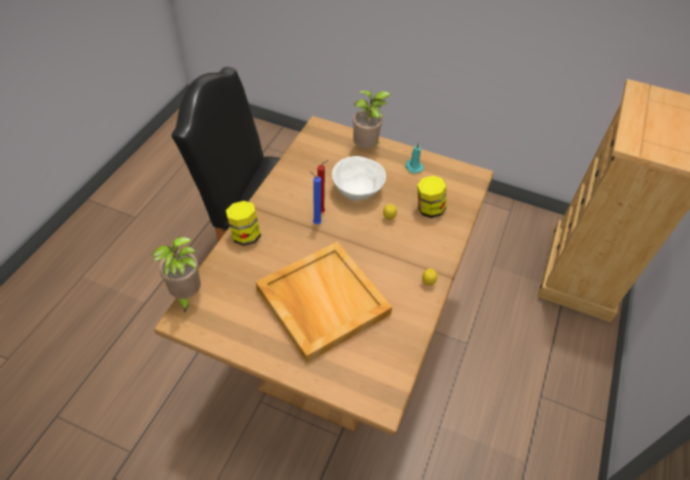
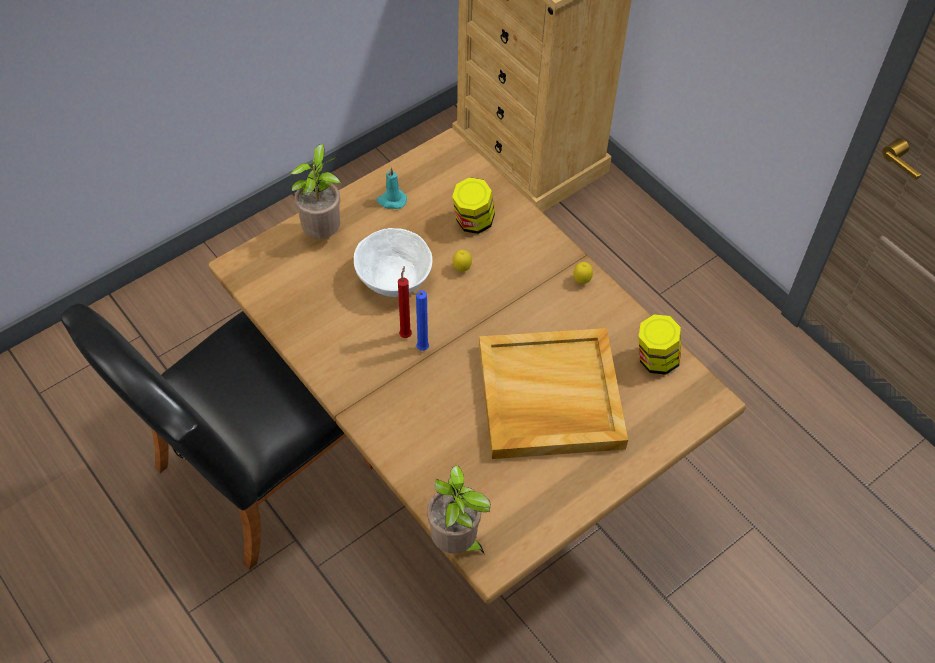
camera: 60 degrees left, 5 degrees up
(245, 235) = (394, 437): jar -> jar (655, 360)

